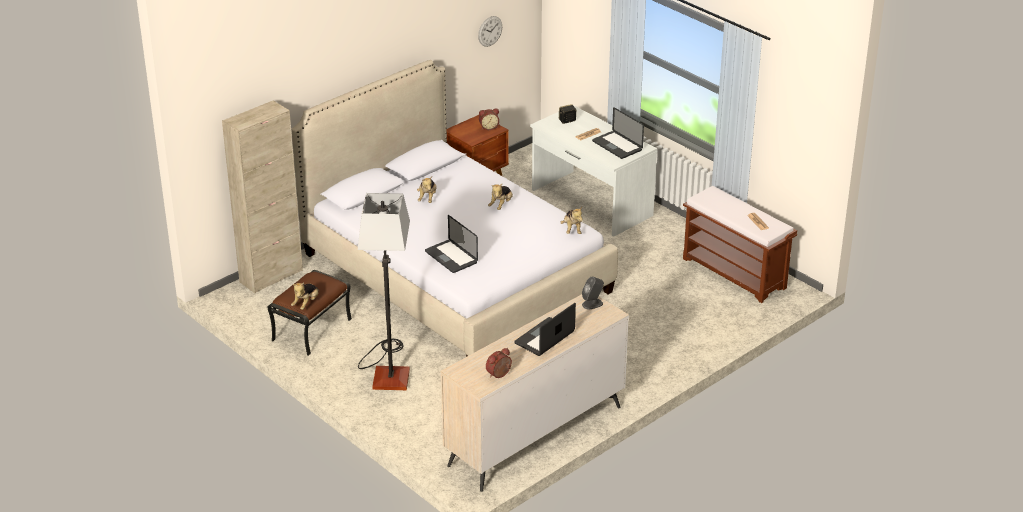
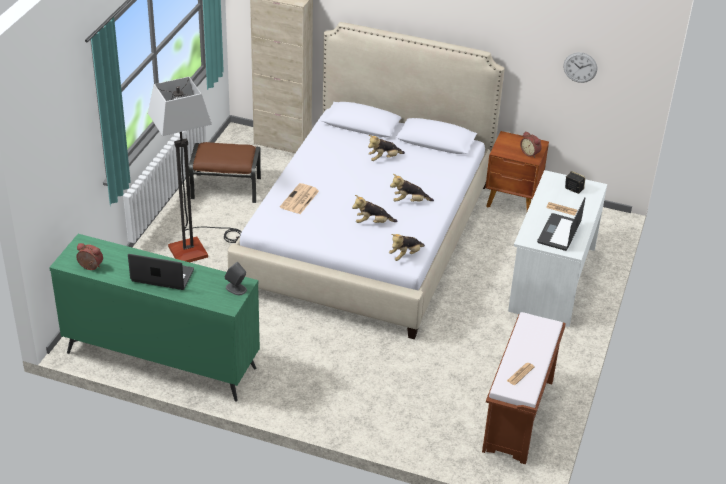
camera: 60 degrees right, 5 degrees up
(306, 303) = (204, 157): plush toy -> plush toy (372, 223)
(451, 257) = (299, 199): laptop -> newspaper
(534, 436) = (161, 359): beige dresser -> green dresser

